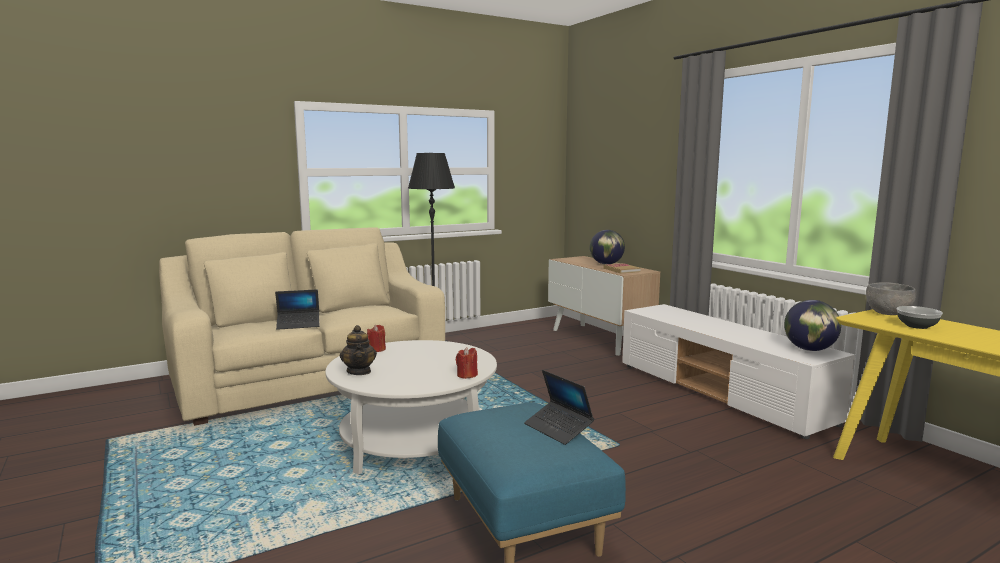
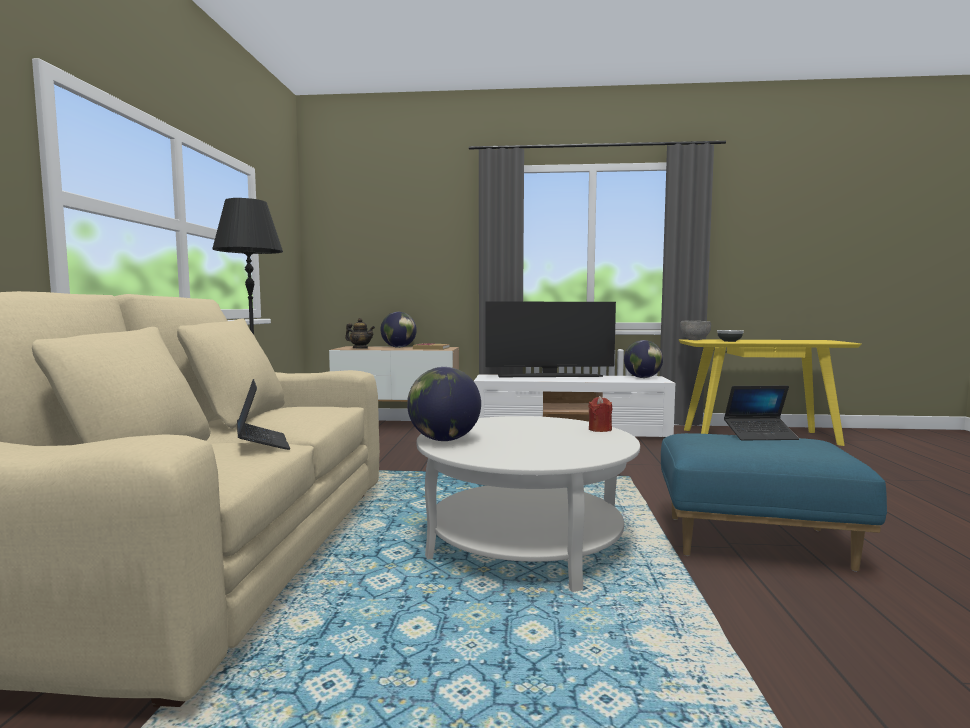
camera: 55 degrees left, 5 degrees down
(298, 325) = (262, 444): laptop -> laptop turned 45 degrees counterclockwise
(359, 371) = (523, 455): teapot -> teapot (360, 348)
(377, 349) = (444, 440): red candle -> globe
(713, 322) = (550, 376): none -> television

